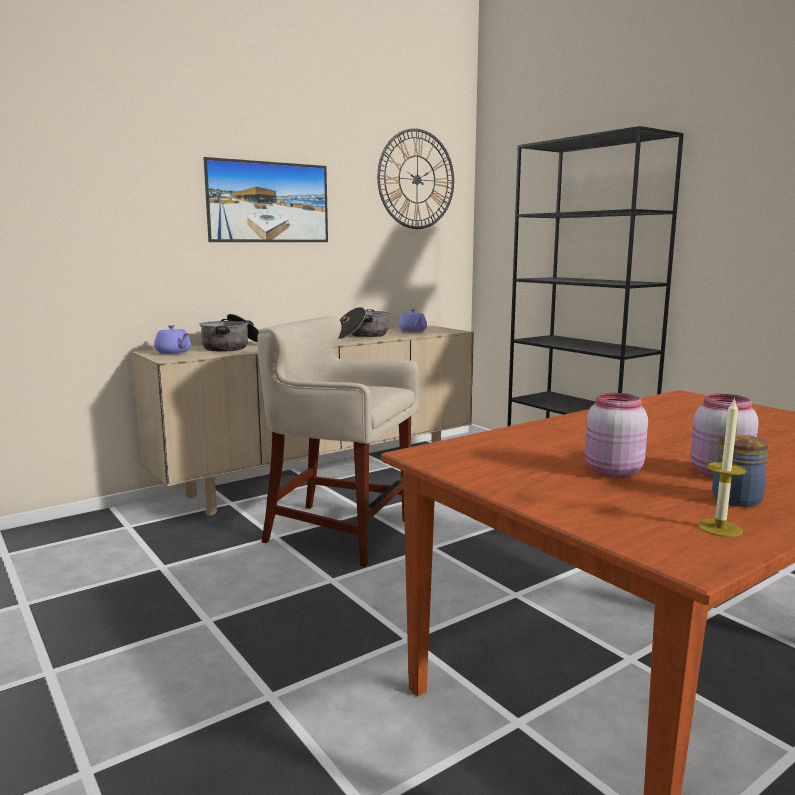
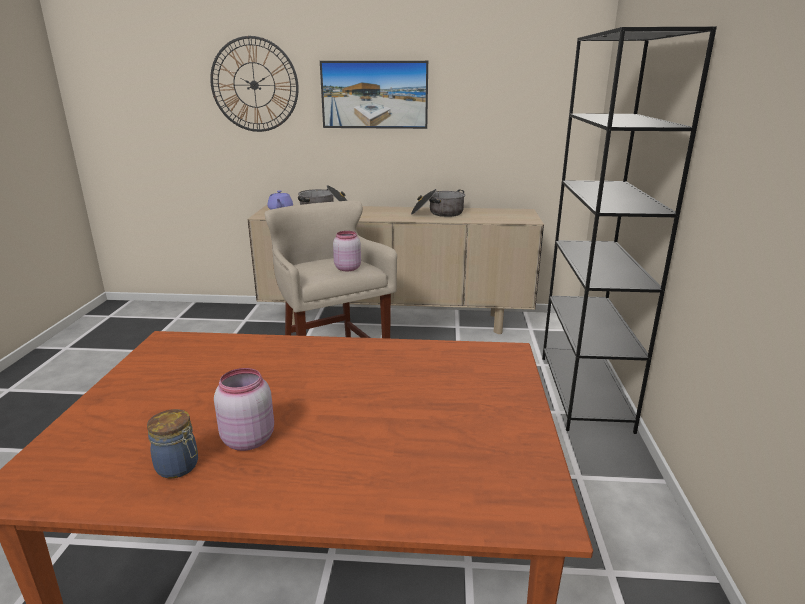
camera: 40 degrees right, 10 degrees up
(413, 331) = (493, 214): purple teapot -> none
(416, 179) = (530, 67): wall clock -> wall clock (254, 85)
(611, 472) = (198, 402): pink jar -> pink jar (347, 268)
(719, 528) = (94, 480): candle -> none

